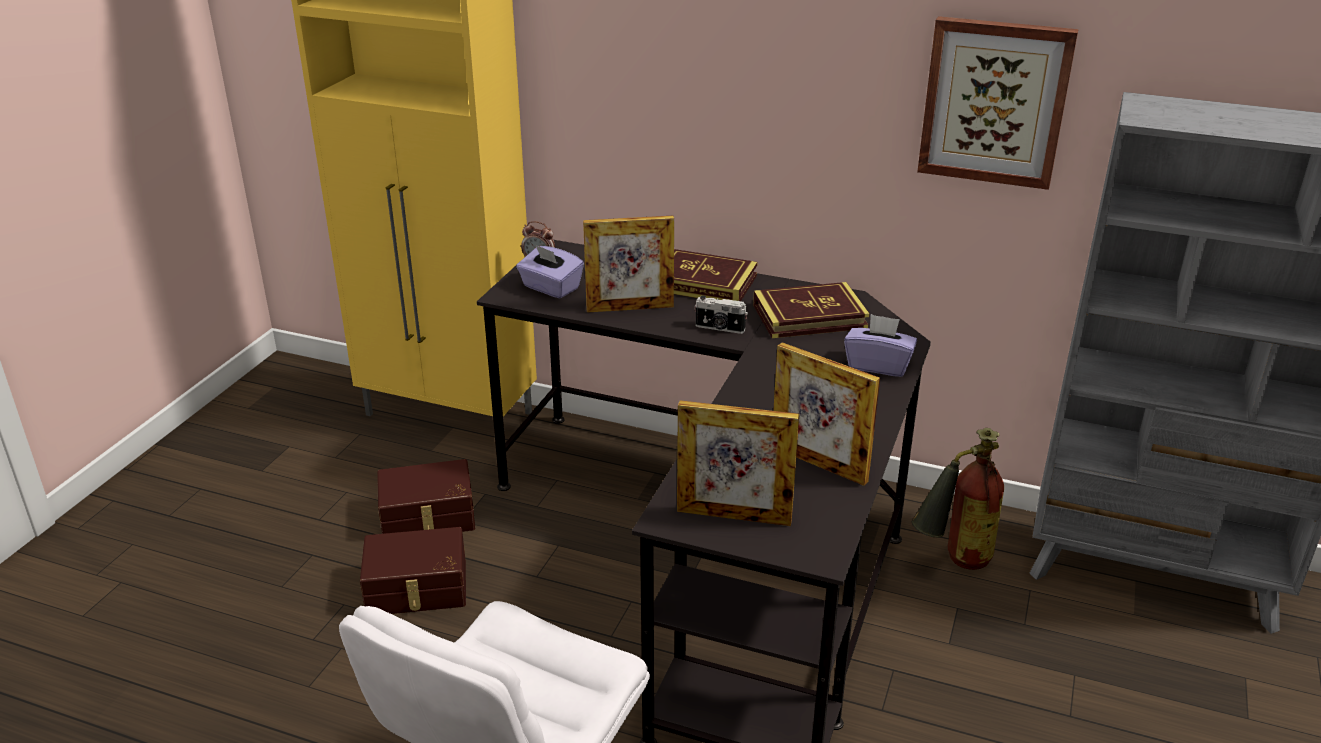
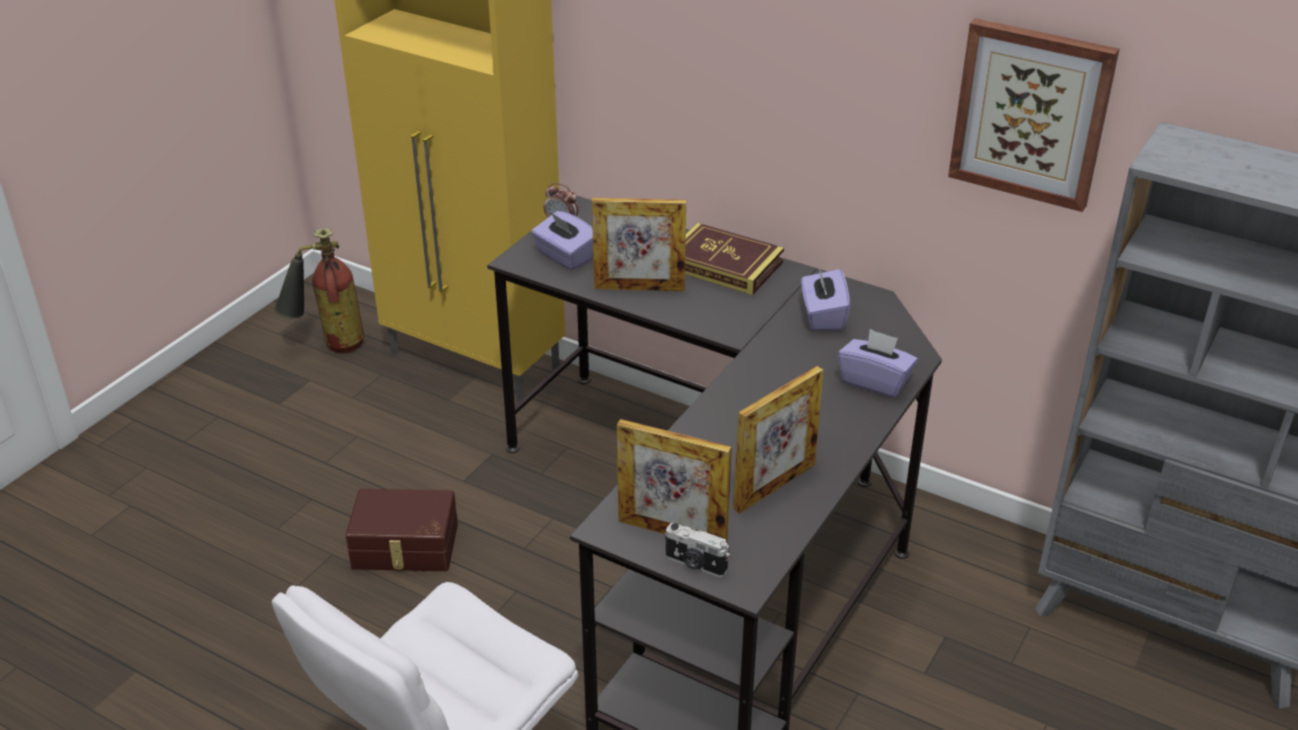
camera: 10 degrees right, 5 degrees up
(428, 517) = (431, 473): brown storage box -> none
(719, 328) = (724, 321): camera -> camera (695, 564)
(809, 316) = (822, 316): book -> purple tissue box
(818, 464) = (774, 486): picture frame -> picture frame turned 90 degrees counterclockwise
(952, 562) = (956, 586): fire extinguisher -> fire extinguisher (328, 346)

